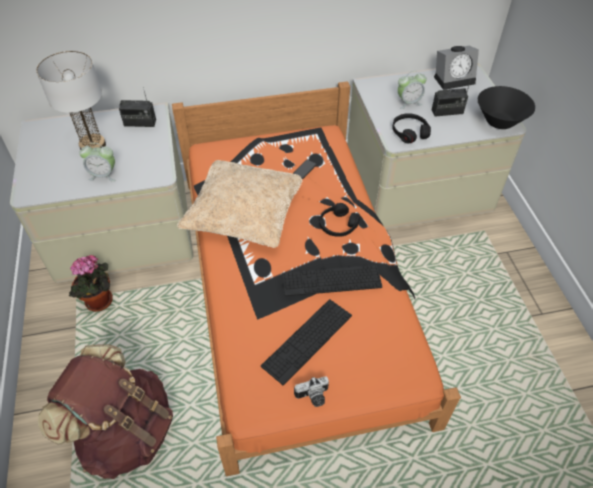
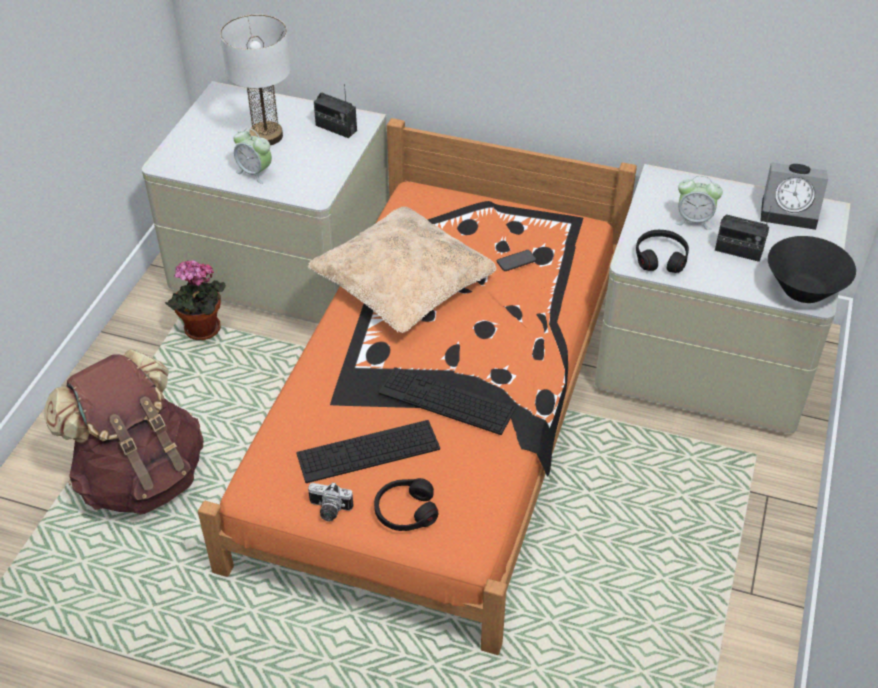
camera: 30 degrees right, 5 degrees down
(338, 225) = (505, 343): black headphones -> black headphones (405, 511)

